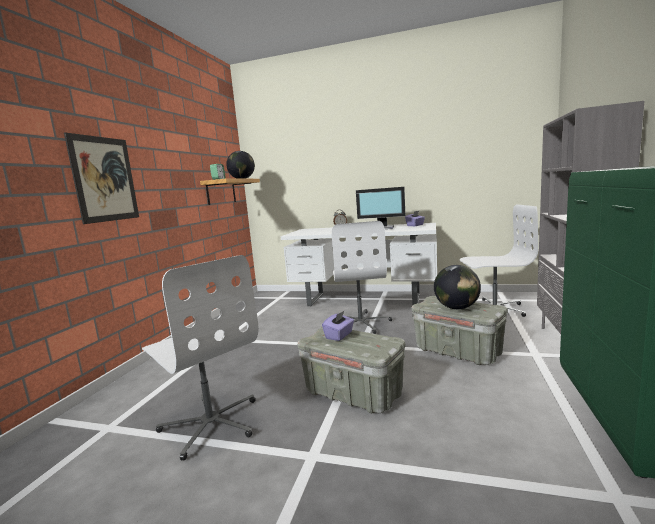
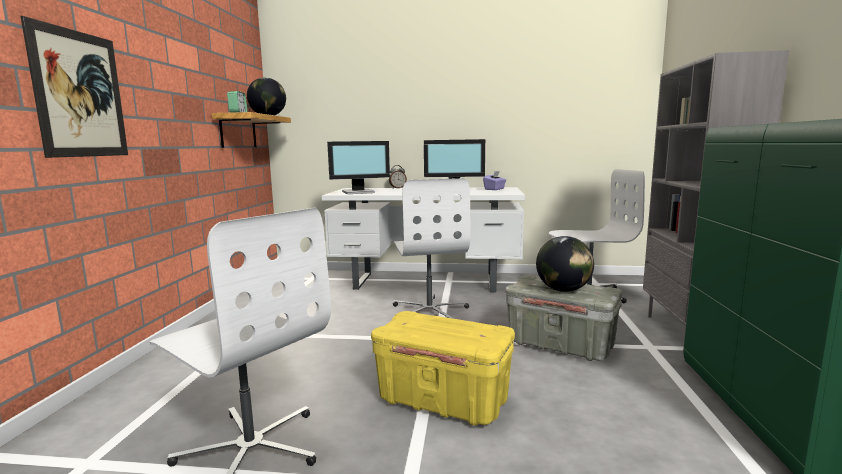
camera: 10 degrees left, 0 degrees up
(309, 232) = (359, 192): none -> monitor
(339, 335) = (427, 324): purple tissue box -> none
(354, 393) = (444, 400): grey storage box -> yellow storage box

